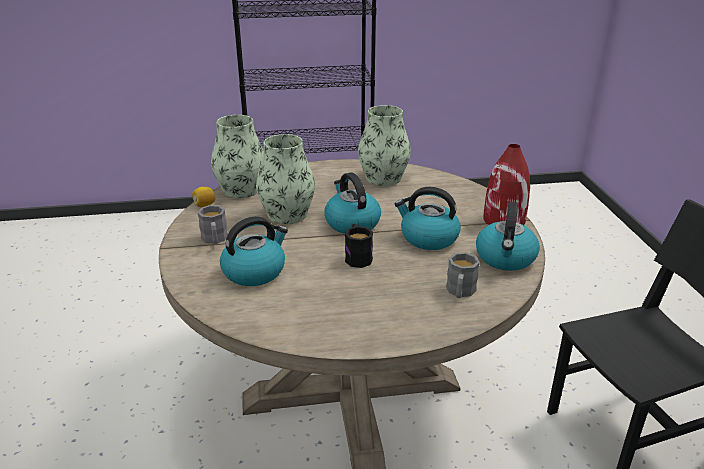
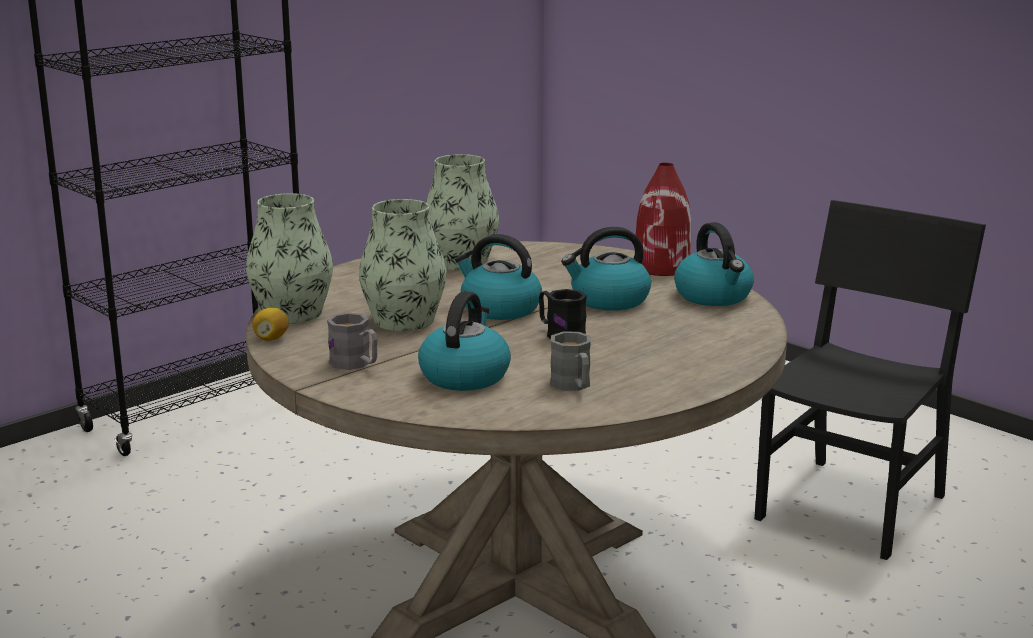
camera: 35 degrees left, 10 degrees down
(460, 292) = (714, 332): grey mug -> grey mug (573, 386)

